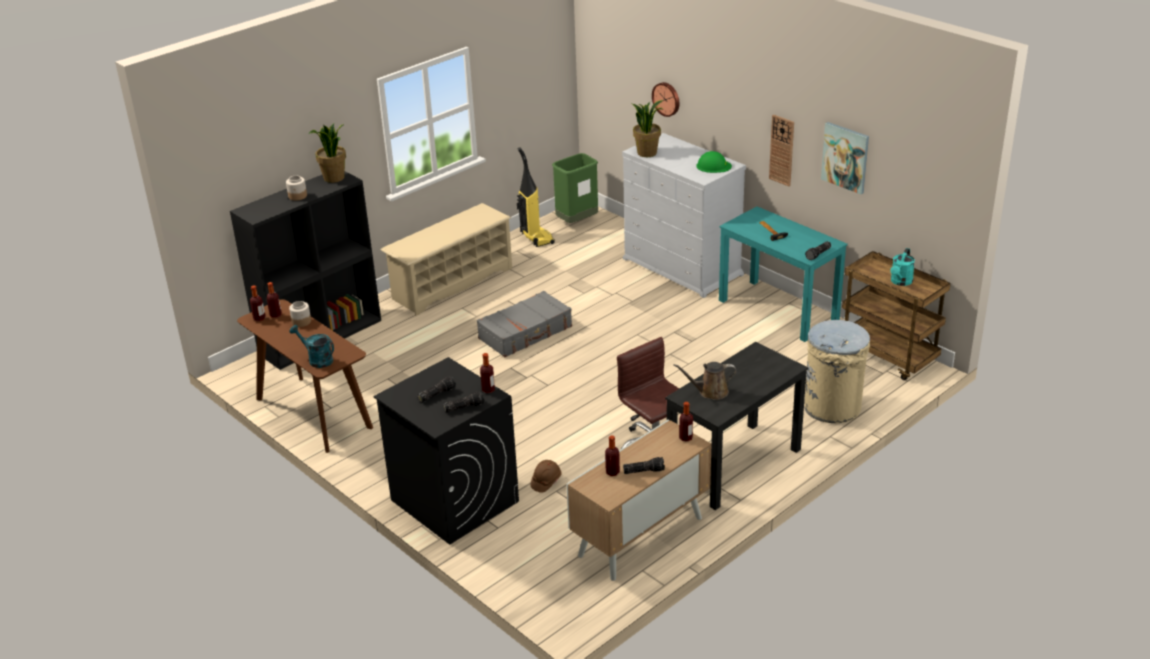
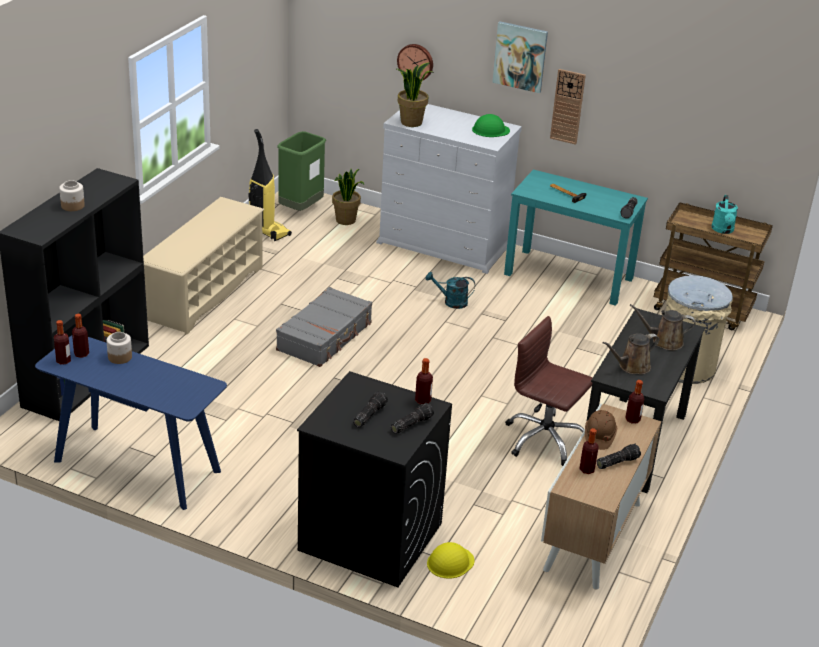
camera: 25 degrees left, 0 degrees up
(313, 413) = (136, 466): brown console table -> blue console table
(317, 359) = (172, 399): turquoise watering can -> turquoise watering can (451, 302)
(334, 178) = (101, 180): potted plant -> potted plant (346, 220)
(504, 533) = (450, 562): none -> yellow hard hat
(546, 482) = (456, 496): brown hard hat -> brown hard hat (599, 437)
(758, 374) = (664, 341): none -> brown watering can
(845, 157) = (649, 107): picture -> picture (520, 56)

